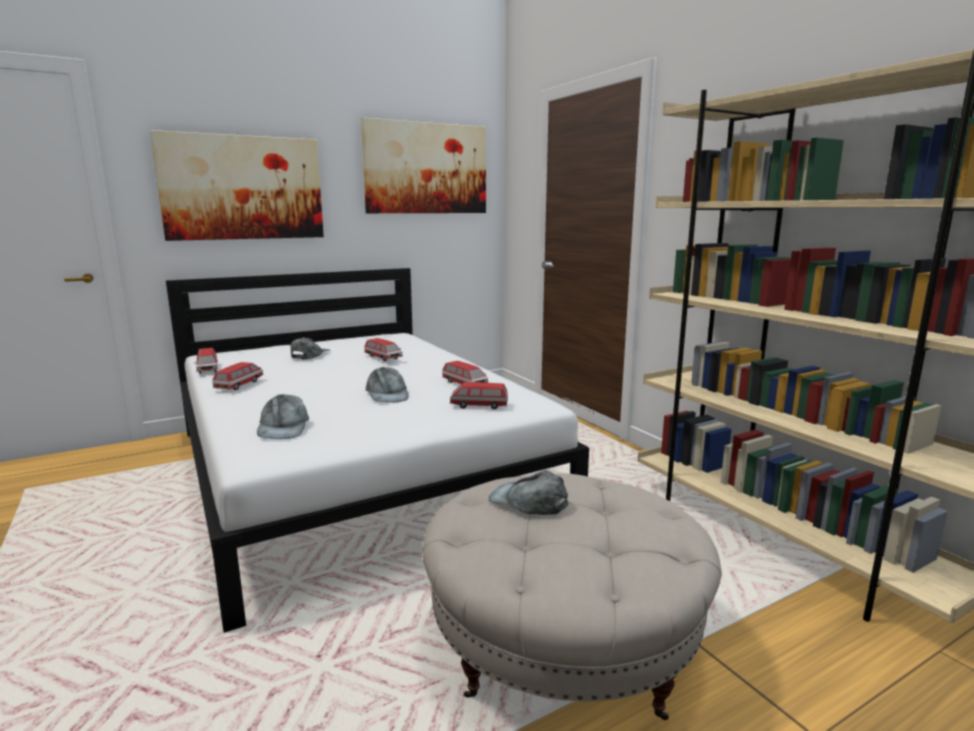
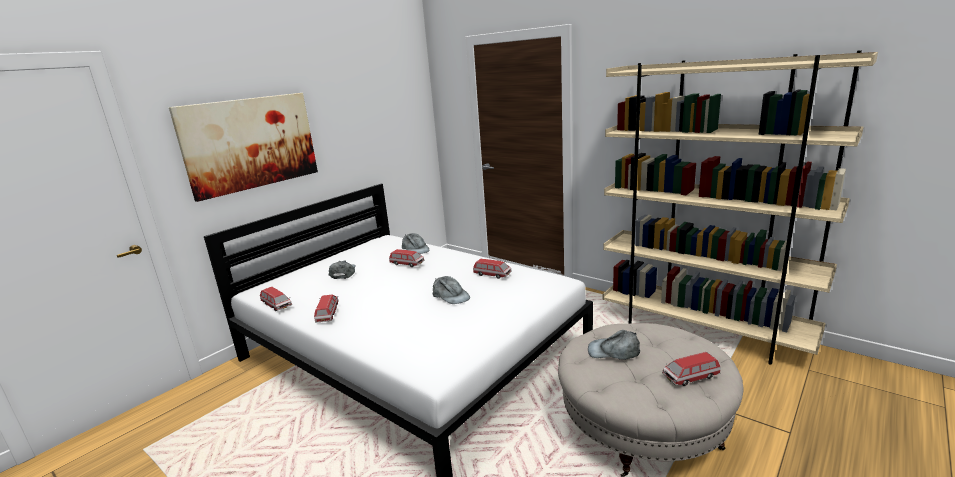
camera: 20 degrees left, 5 degrees up
(283, 427) = (416, 342): grey cap -> grey cap (415, 249)
(426, 168) = (381, 102): picture -> none
(479, 405) = (523, 290): toy car -> toy car (690, 377)

